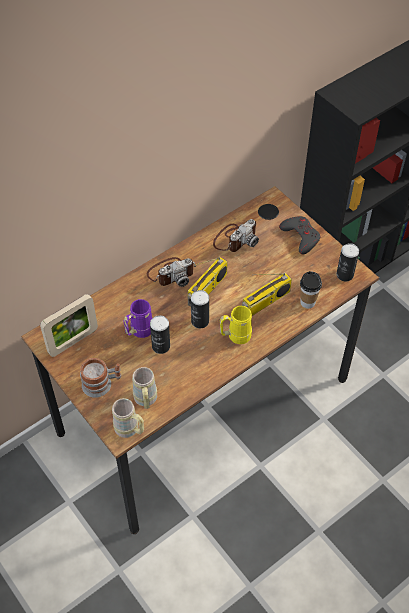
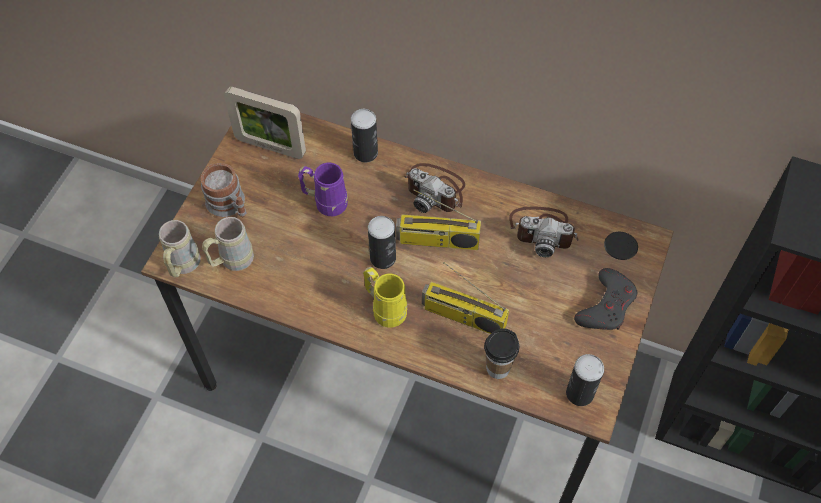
camera: 60 degrees right, 5 degrees up
(161, 346) = (318, 236): can -> can (365, 153)

